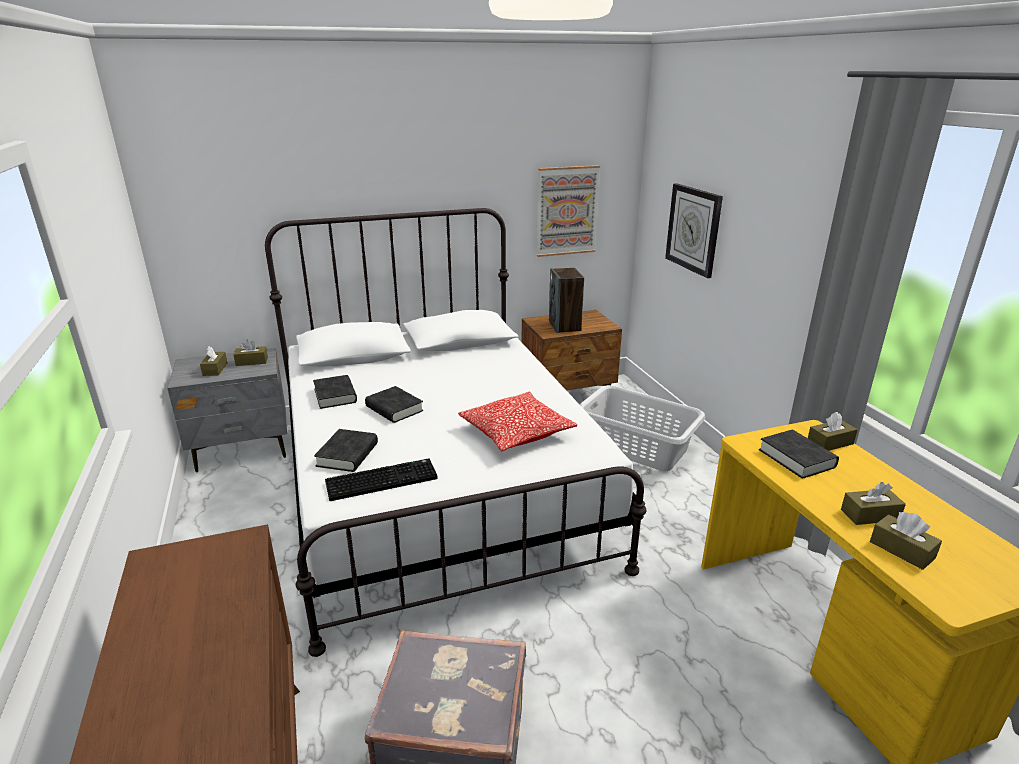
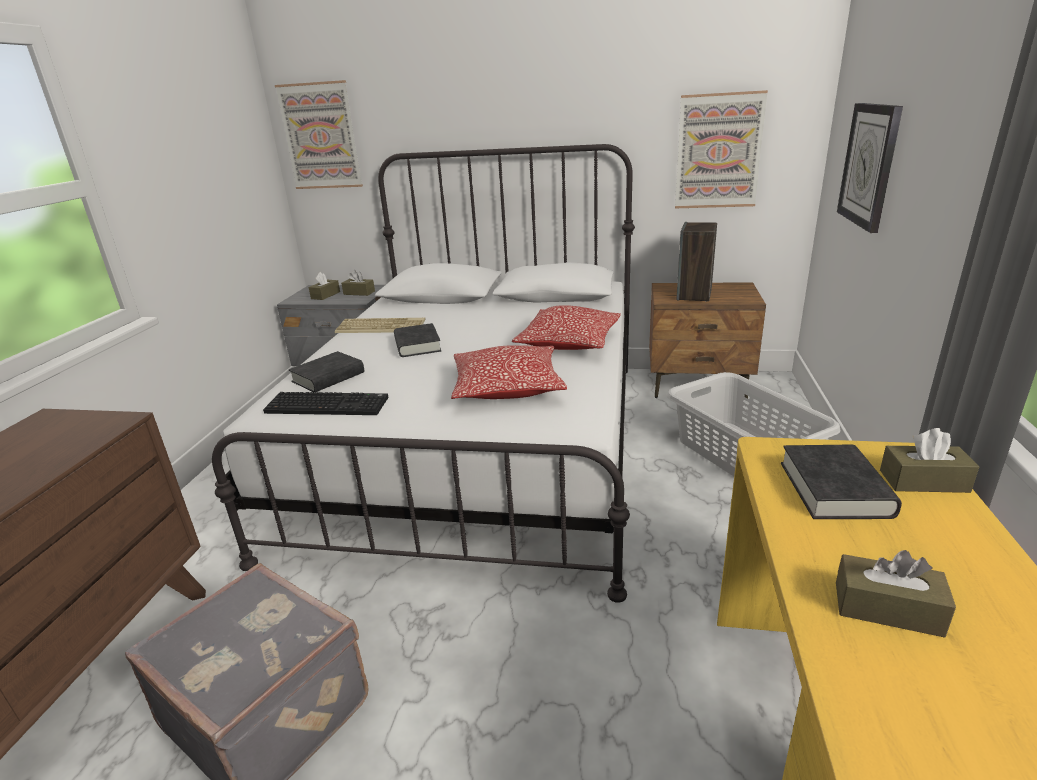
camera: 30 degrees right, 0 degrees up
(192, 205) = (320, 136): none -> picture
(335, 396) = (382, 326): black book -> keyboard
(521, 385) = (569, 343): none -> pillow
(902, 550) = (895, 689): brown tissue box -> none

